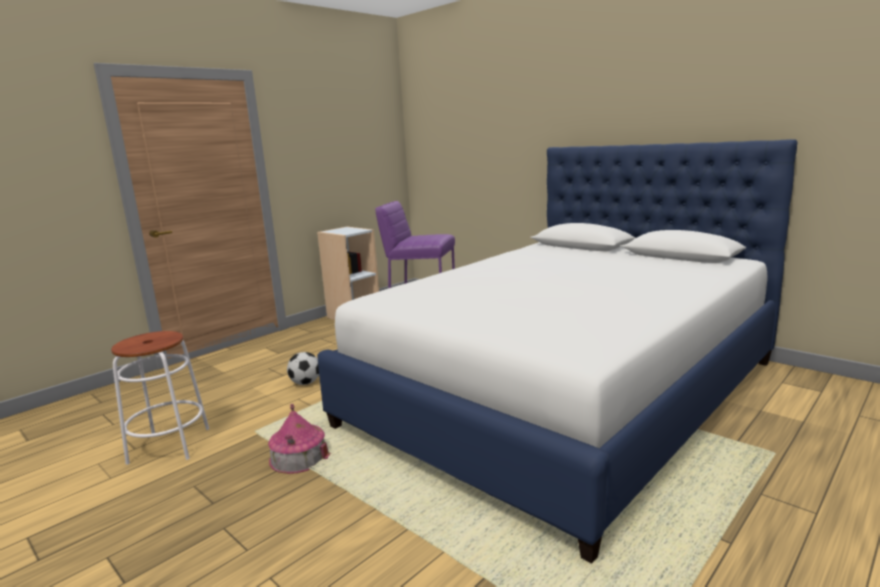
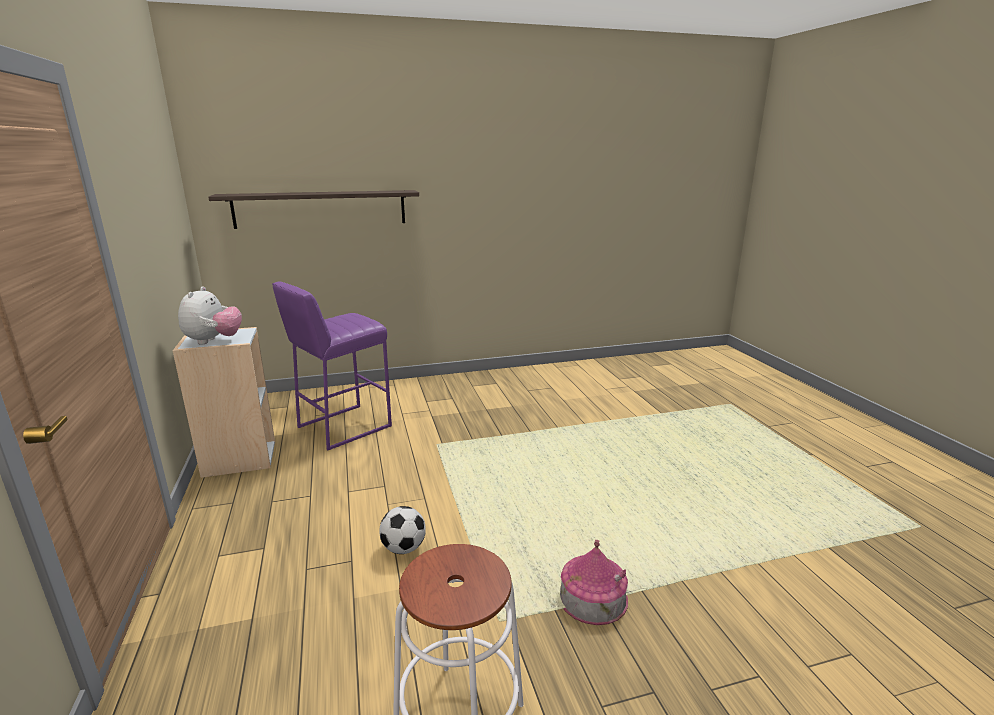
camera: 60 degrees left, 5 degrees up
(339, 231) = (213, 341): none -> plush toy
(471, 152) = (321, 209): none -> shelf
(566, 392) = (595, 425): white bed -> none

